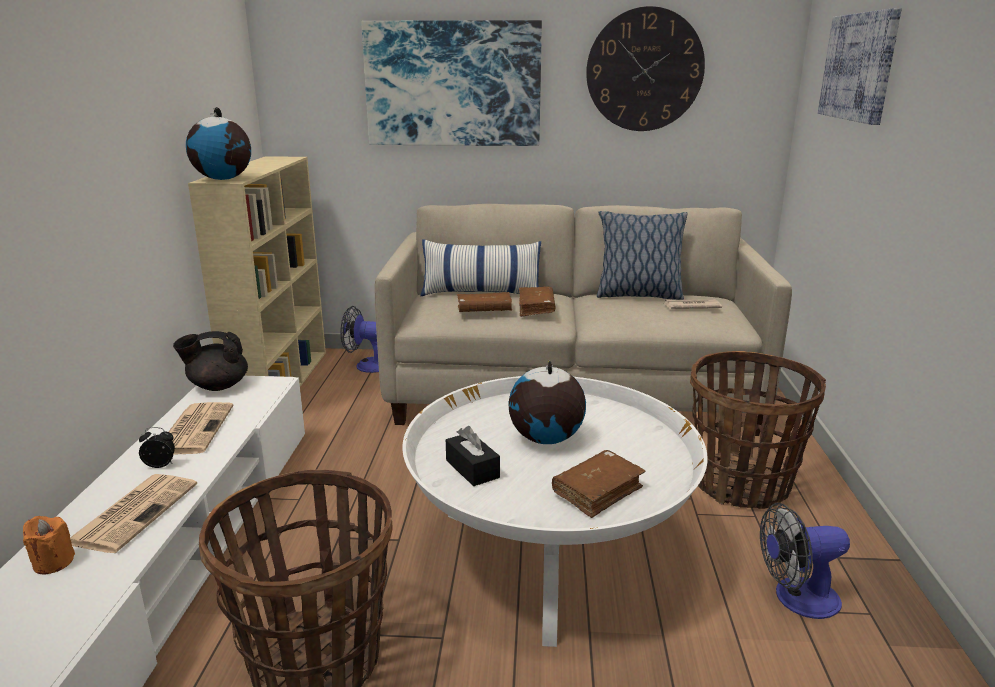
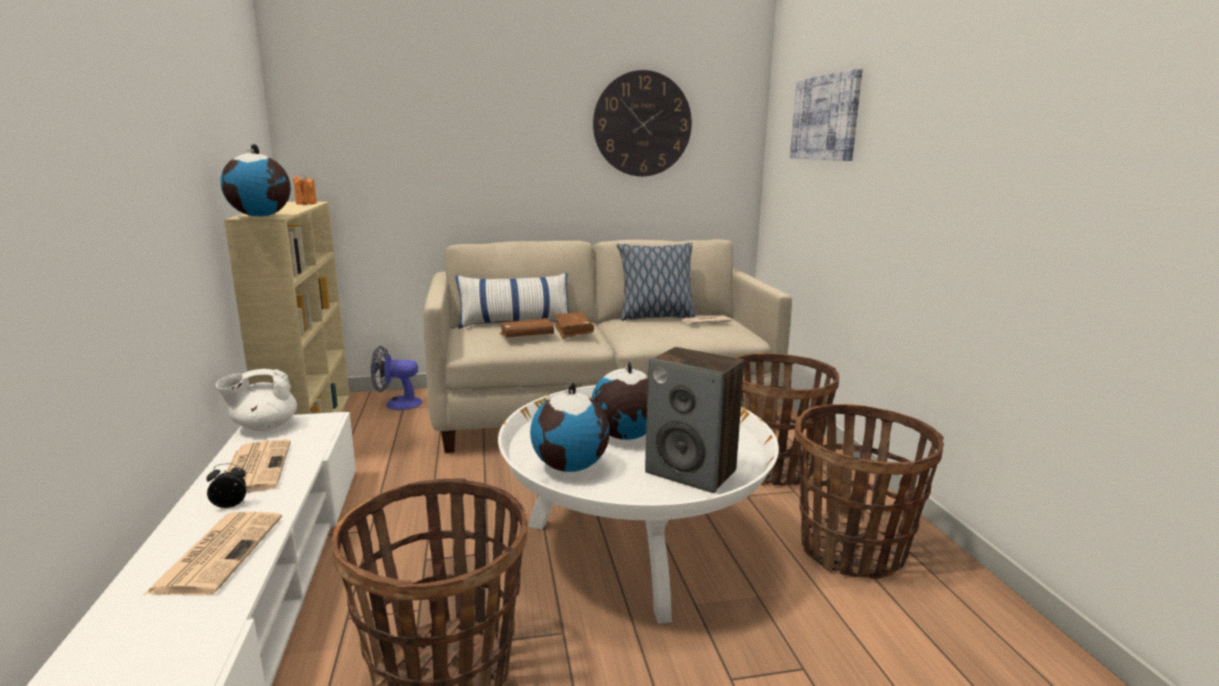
camera: 15 degrees left, 5 degrees down
(53, 562) = (139, 614): orange candle -> orange candle (306, 203)
(217, 386) = (264, 427): black teapot -> white teapot
(453, 84) = (472, 134): picture -> none
(472, 469) = (571, 467): black tissue box -> globe
(597, 491) = (692, 472): brown book -> speaker
(796, 599) = (852, 550): fan -> basket

